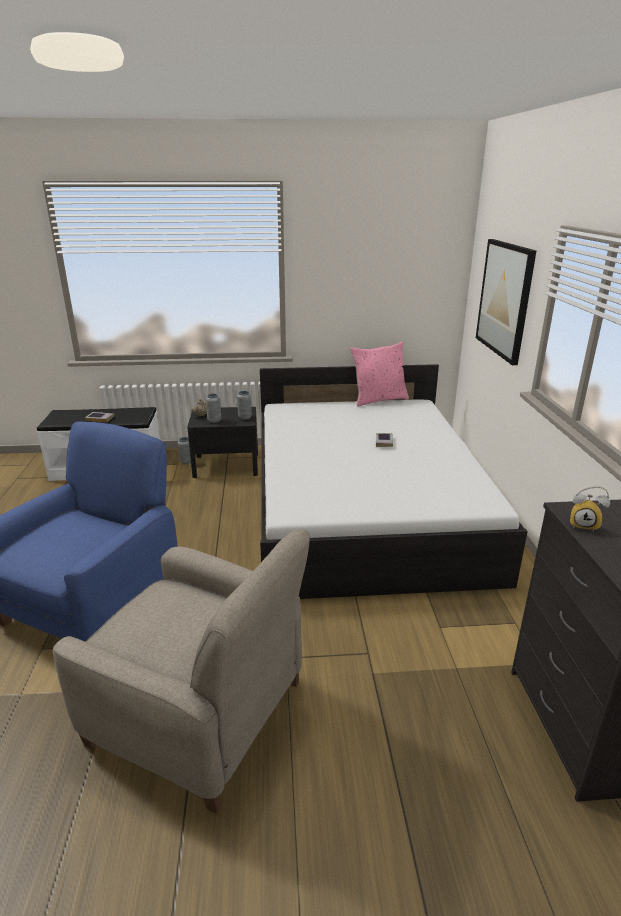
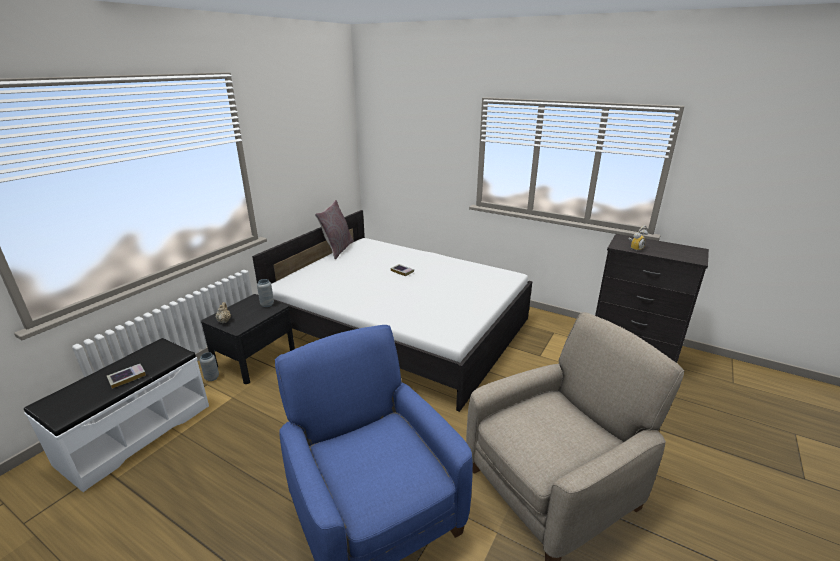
camera: 55 degrees left, 0 degrees up
(214, 421) = (247, 319): grey vase -> none
(378, 399) = (337, 249): pink pillow -> grey pillow
(505, 299) = (421, 151): picture -> none

